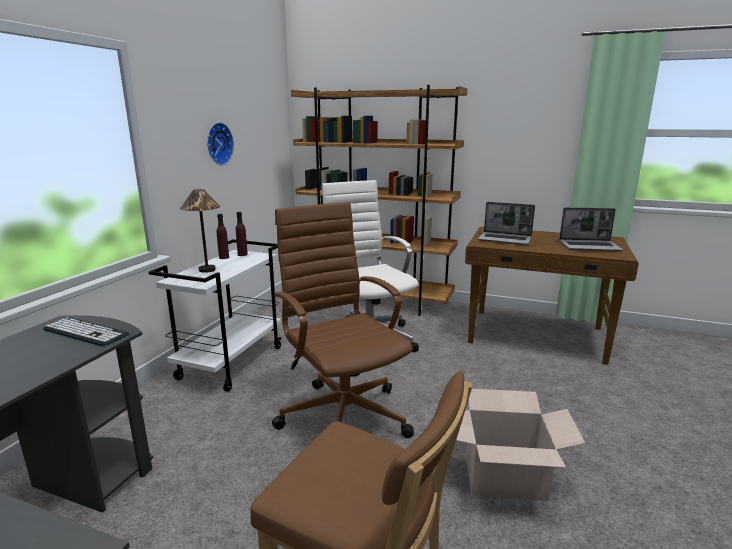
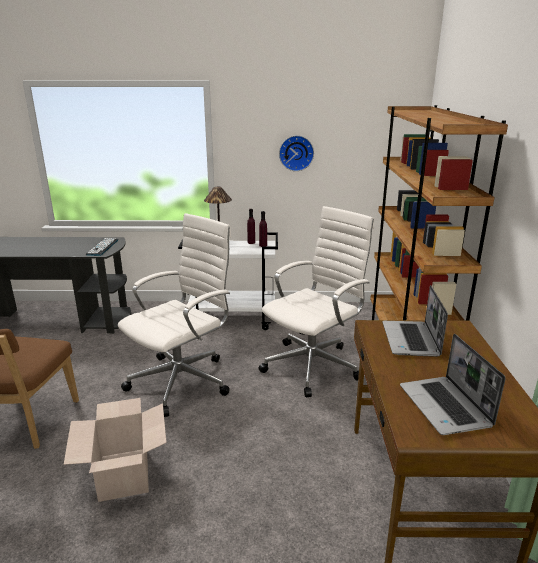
camera: 70 degrees right, 5 degrees up
(343, 415) = (183, 380): brown office chair -> white office chair

